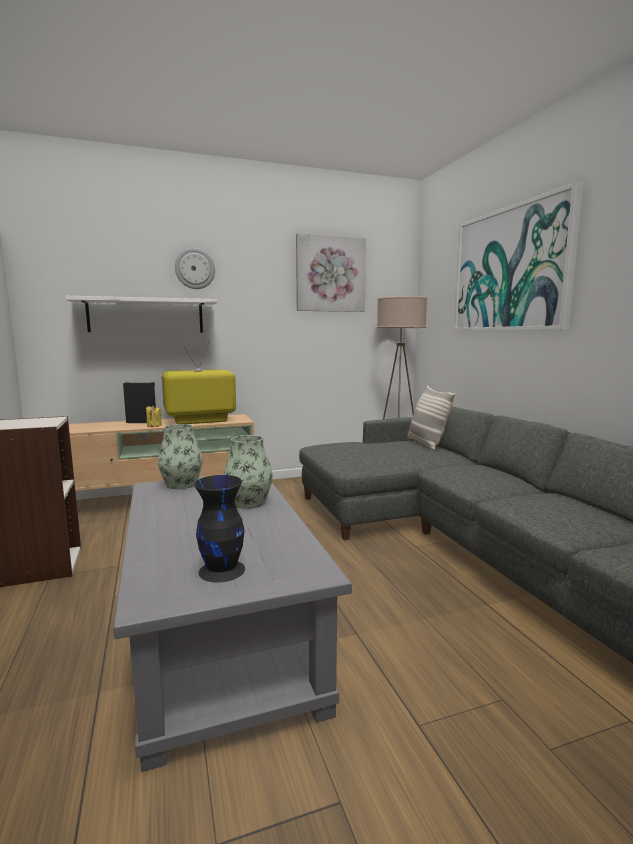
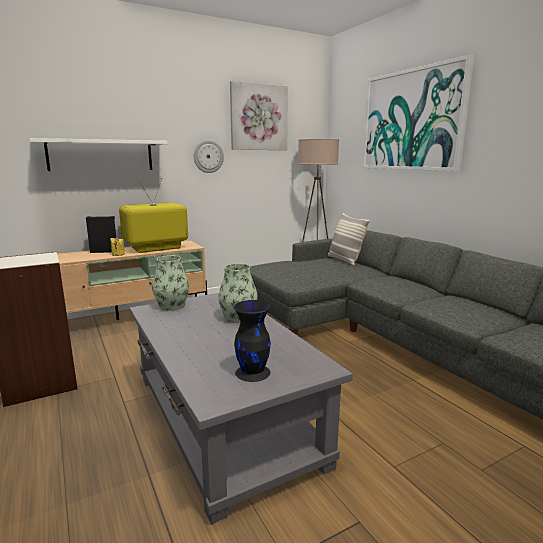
camera: 10 degrees left, 5 degrees up
(195, 269) = (143, 112): wall clock -> wall clock (208, 156)

